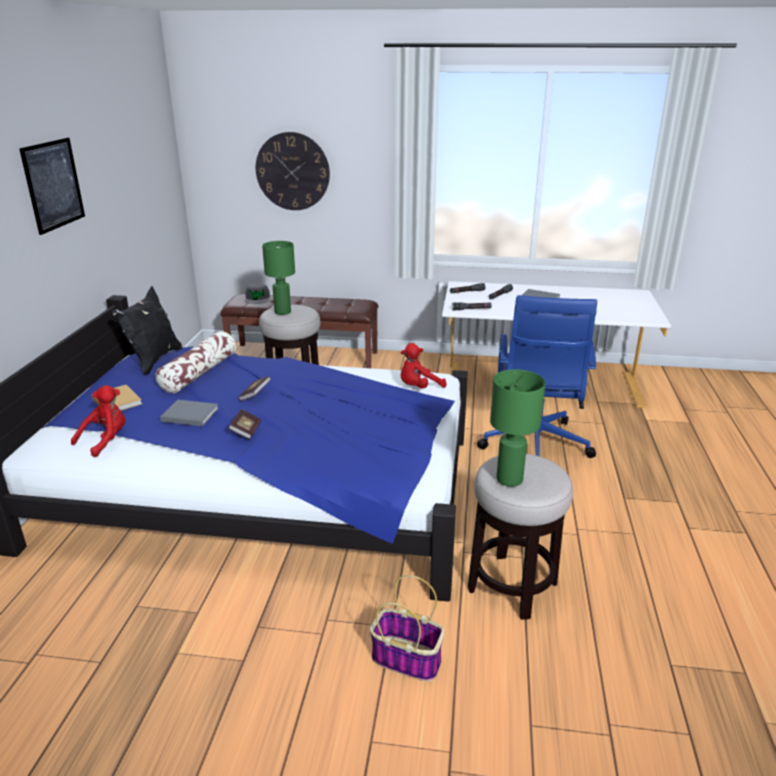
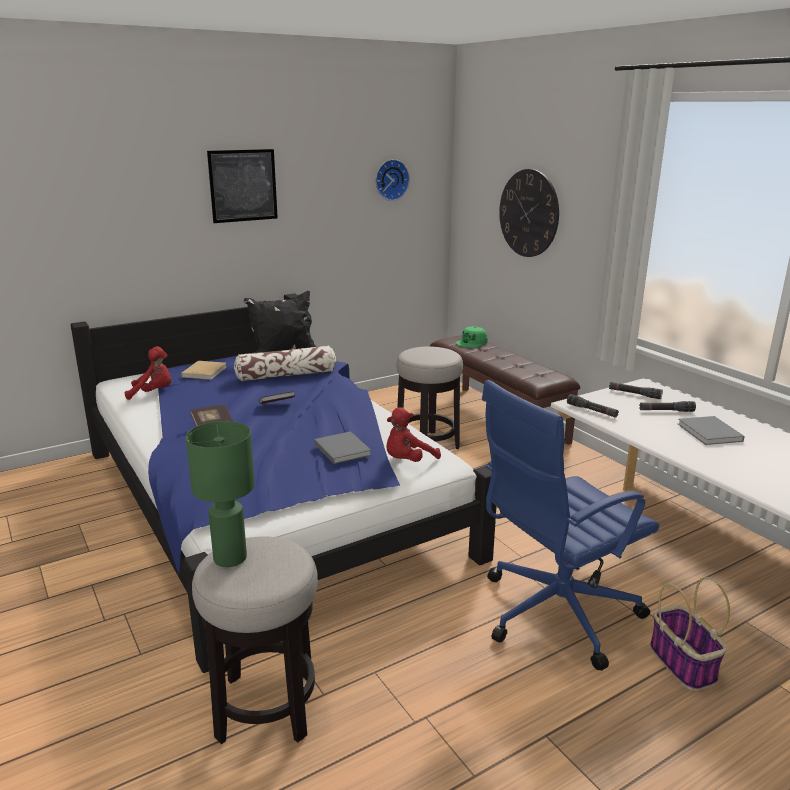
camera: 50 degrees right, 5 degrees down
(146, 156) = (390, 180): none -> wall clock
(188, 414) = (212, 397): grey book -> grey book (341, 449)
(257, 298) = (472, 342): grey cap -> green cap
(283, 312) = (423, 352): green table lamp -> none
(408, 659) = (102, 684): basket -> basket (683, 664)
(418, 387) = (408, 461): red plush toy -> red plush toy turned 60 degrees counterclockwise

